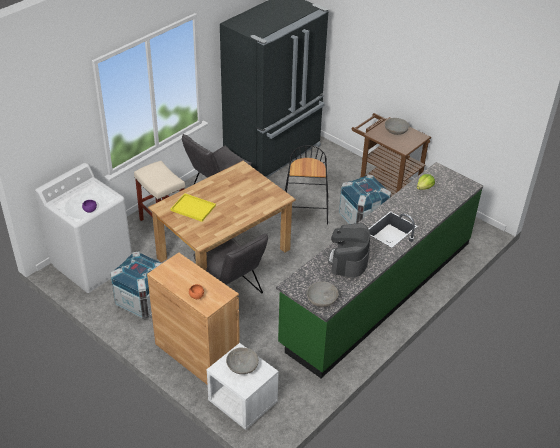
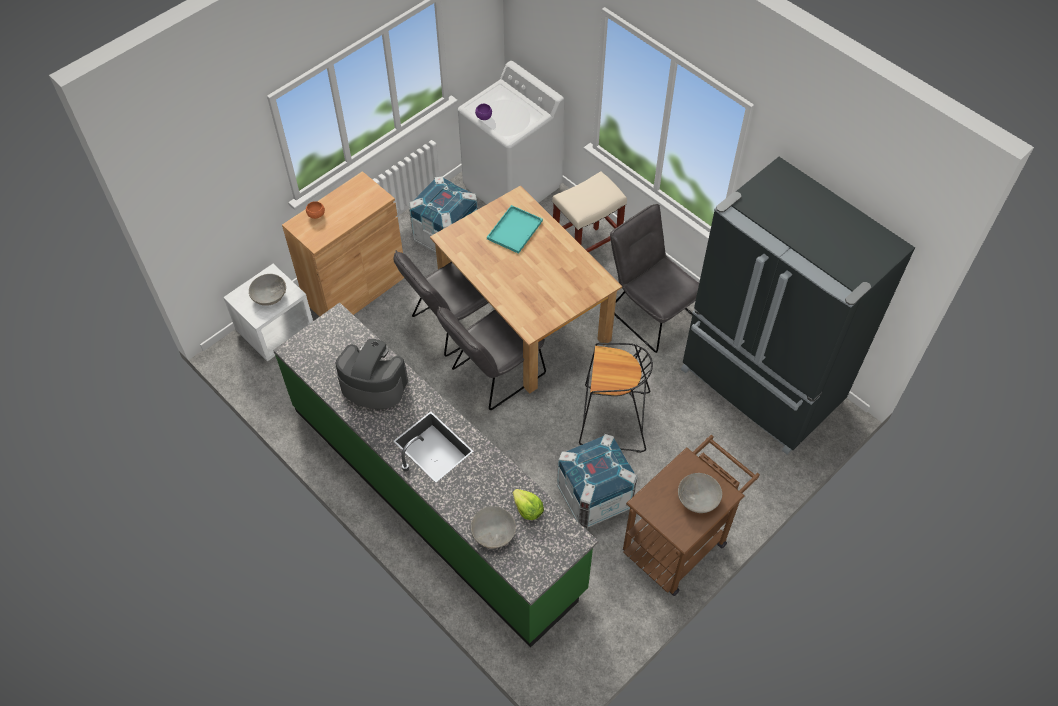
camera: 95 degrees right, 15 degrees up
(192, 208) = (514, 229): yellow tray -> turquoise tray
(276, 268) = (493, 375): none -> grey chair
(322, 299) = (307, 348): grey bowl -> grey bowl (493, 532)

